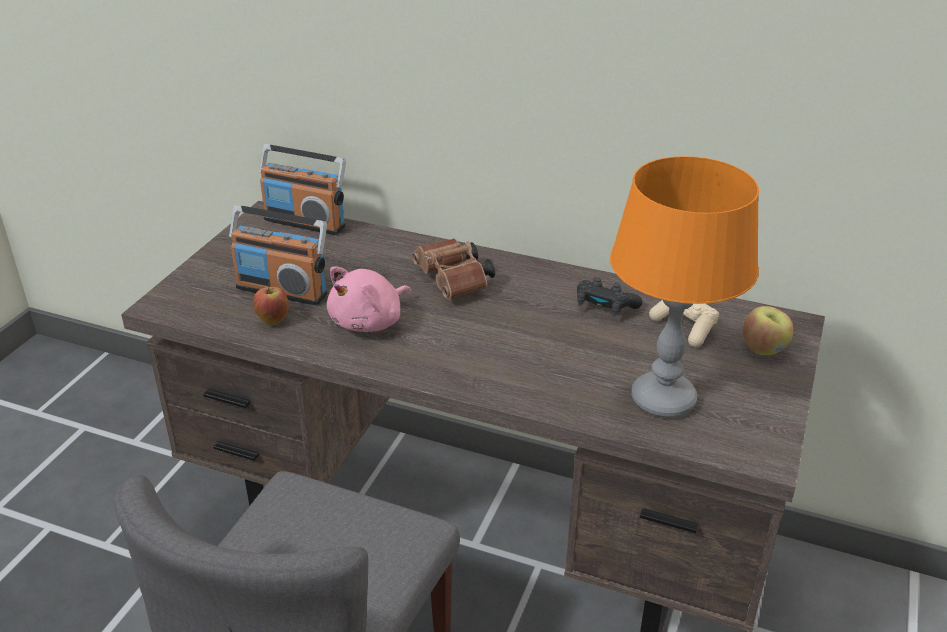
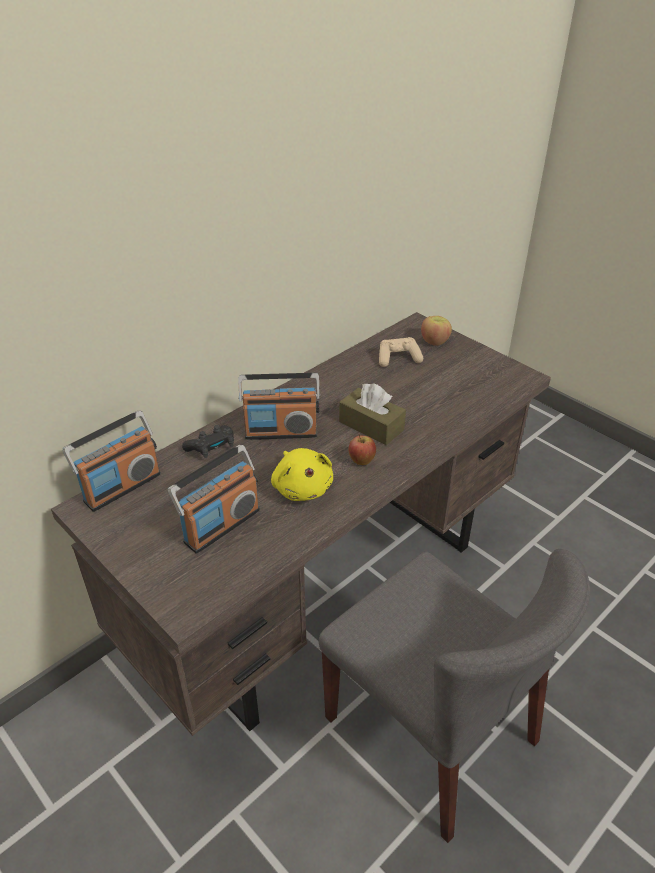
camera: 65 degrees left, 5 degrees up
(273, 321) = (263, 540): apple -> apple (361, 461)
(369, 322) = (302, 487): pink plush toy -> yellow plush toy
(454, 282) = (281, 432): brown binoculars -> radio
(517, 341) = (371, 426): none -> brown tissue box
(604, 307) = (357, 379): black game controller -> black game controller (212, 448)
(663, 400) = (462, 391): orange table lamp -> none

